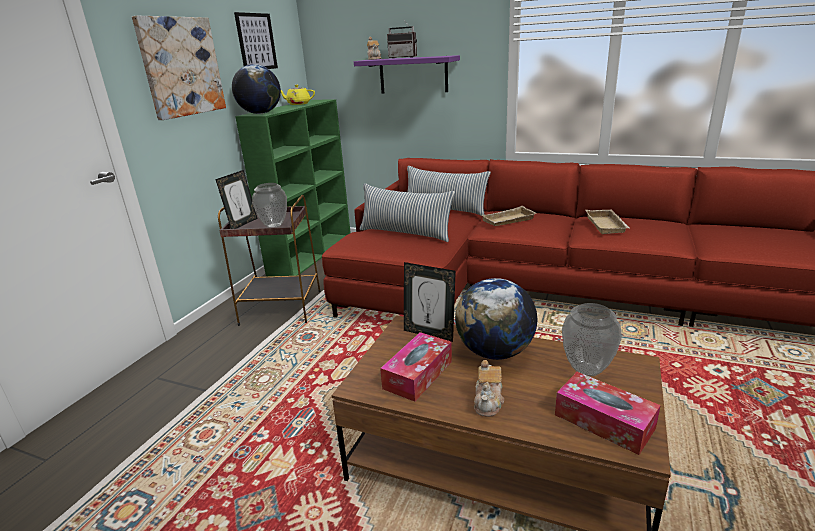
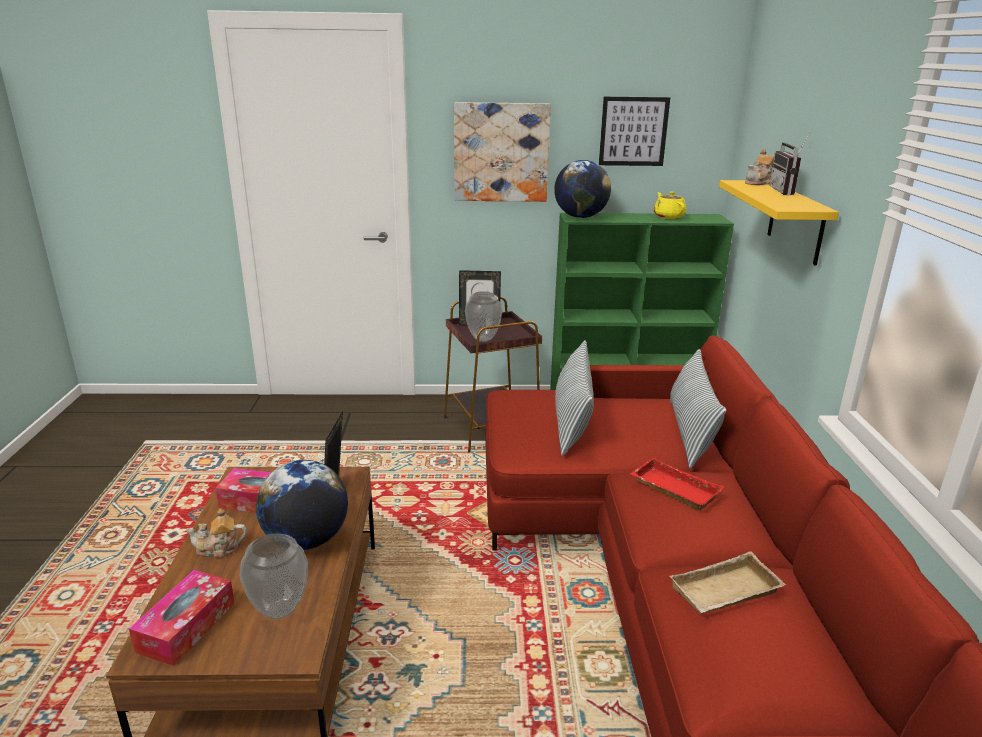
camera: 65 degrees right, 0 degrees up
(413, 75) = (796, 222): purple shelf -> yellow shelf
(508, 221) = (672, 490): beige tray -> red tray

